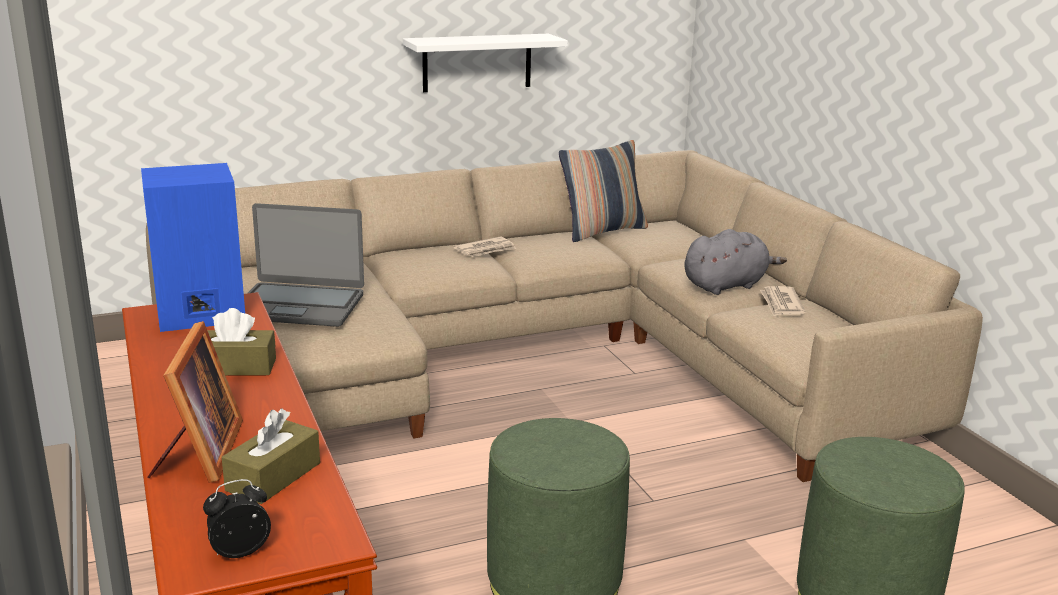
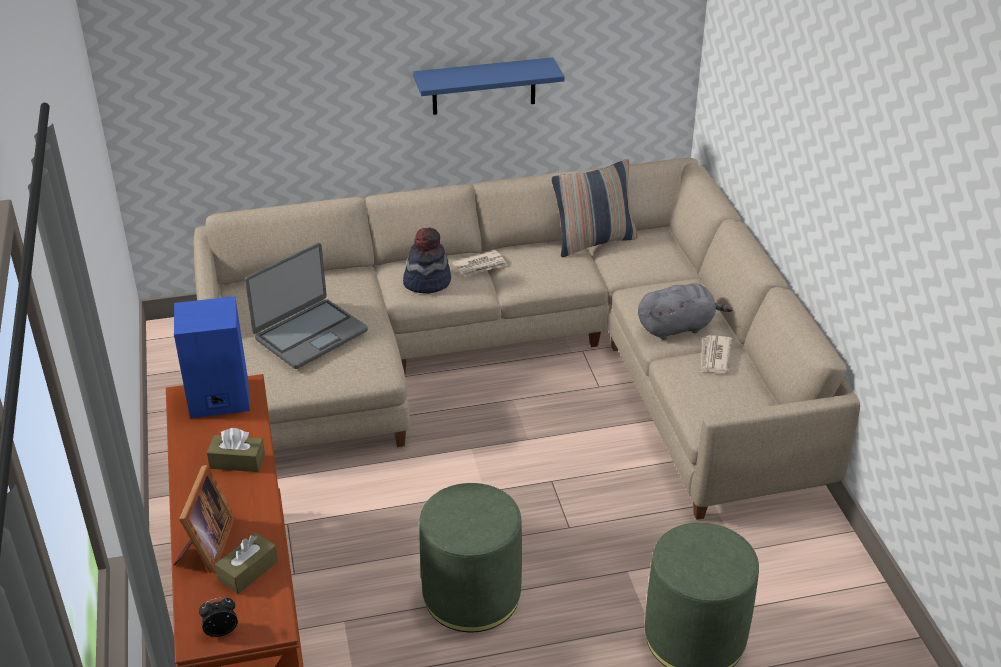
camera: 10 degrees right, 15 degrees up
(299, 306) = (310, 334): laptop -> laptop turned 60 degrees counterclockwise
(429, 263) = (427, 281): none -> hat
(477, 62) = (483, 86): white shelf -> blue shelf

